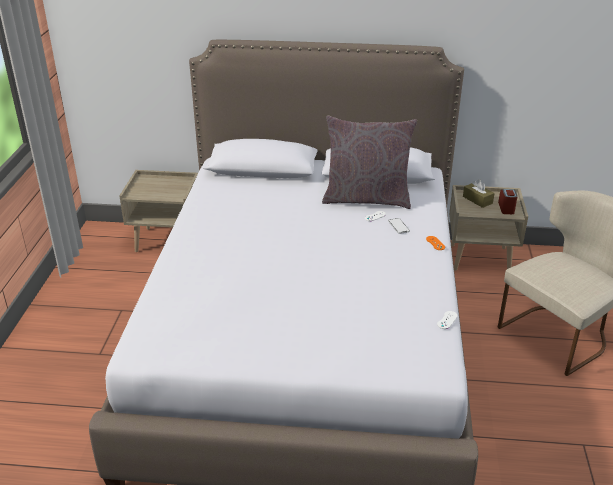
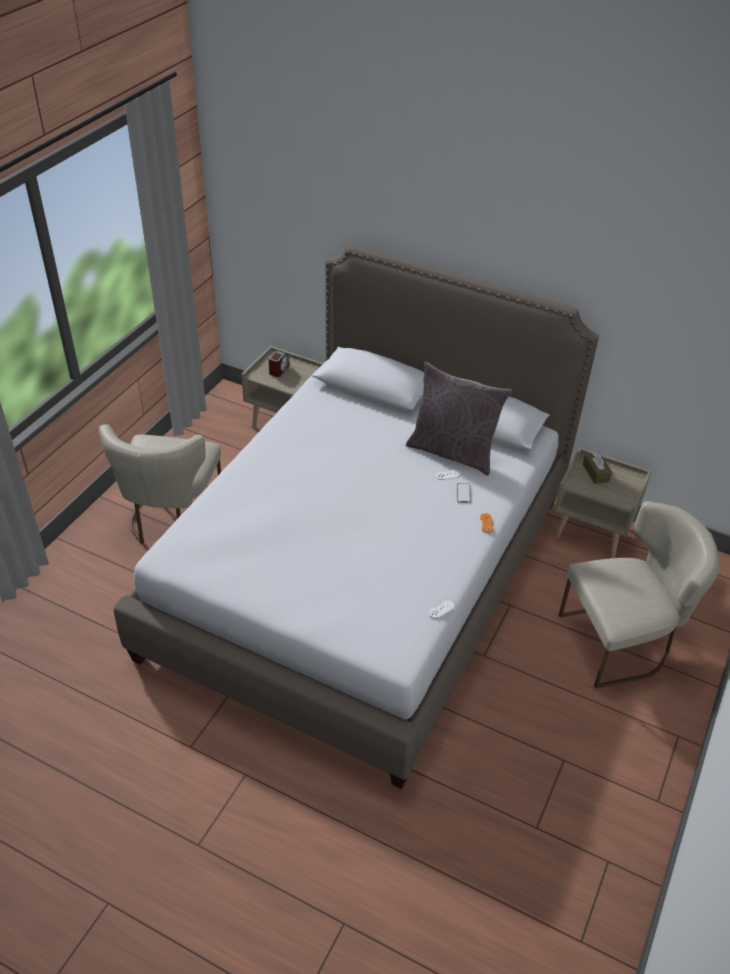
camera: 20 degrees right, 10 degrees up
(91, 349) = (172, 521): none -> beige chair
(506, 208) = (620, 492): alarm clock -> alarm clock (279, 370)

